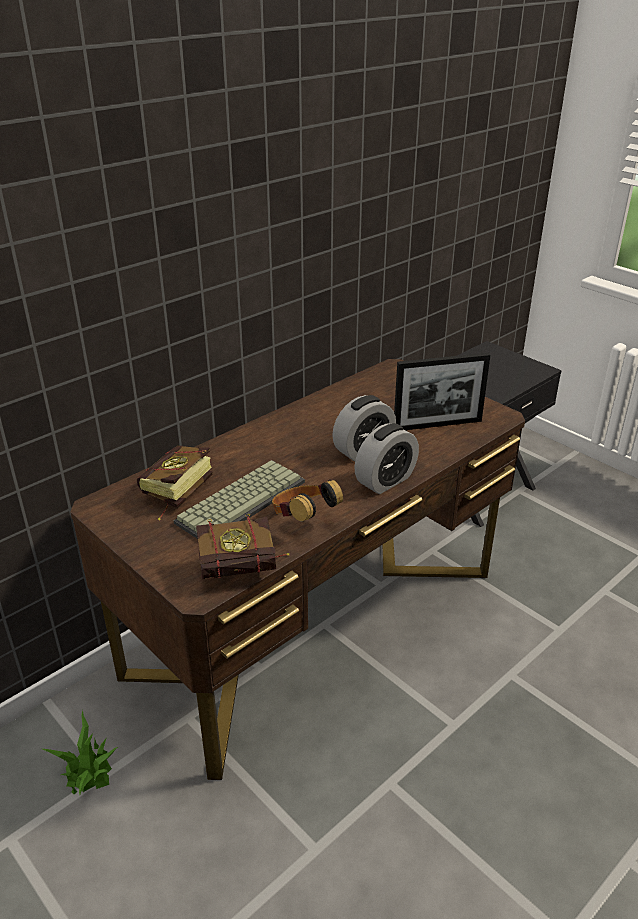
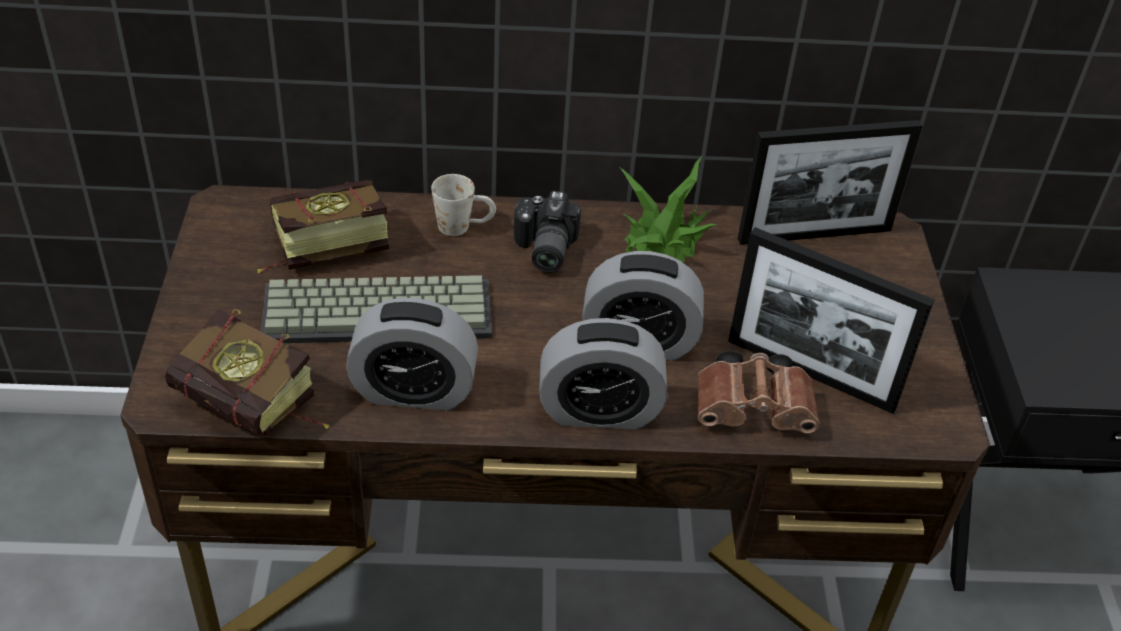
camera: 40 degrees right, 10 degrees up
(88, 769) = (114, 530): potted plant -> potted plant (664, 239)
(228, 451) = (464, 227): none -> white mug
(275, 440) = (542, 249): none -> camera
(303, 519) = (414, 391): headphones -> alarm clock
(370, 381) = (814, 235): none -> picture frame
(438, 447) = (756, 410): none -> brown binoculars

